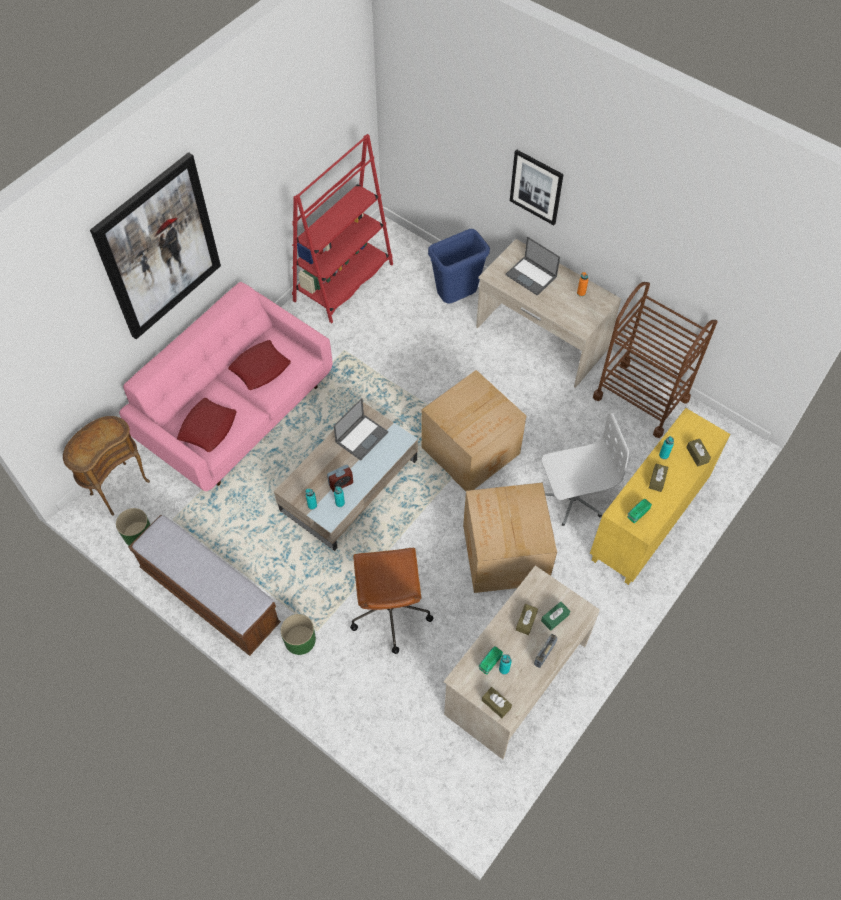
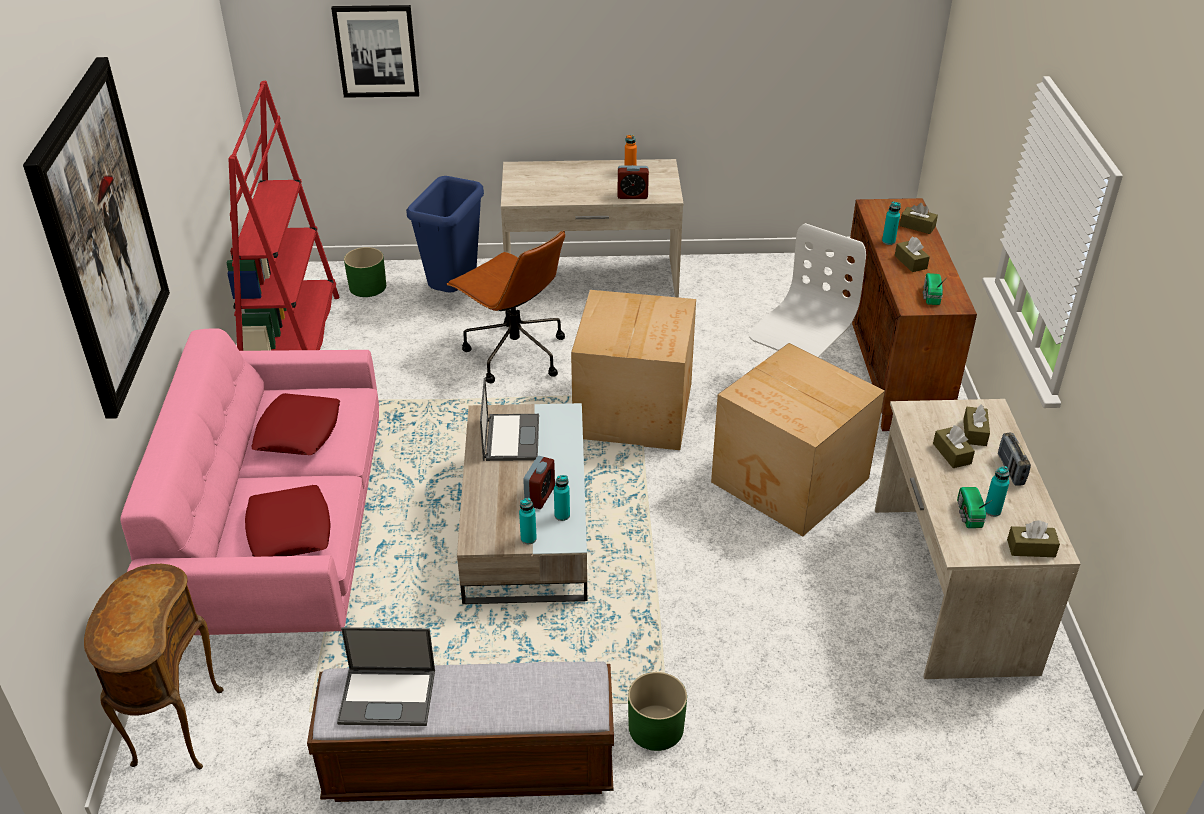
camera: 40 degrees left, 20 degrees down
(138, 534) = (270, 766): green planter -> green planter (367, 287)
(389, 612) = (732, 619): brown office chair -> brown office chair (514, 354)
(531, 276) = (560, 181): laptop -> laptop (389, 696)
(536, 187) = (519, 57): picture -> picture (376, 51)
(555, 618) = (974, 432): green tissue box -> brown tissue box
(561, 315) = (632, 195): none -> alarm clock
(641, 398) = (754, 277): brown cart -> none
(648, 523) = (892, 369): yellow cabinet -> brown cabinet

